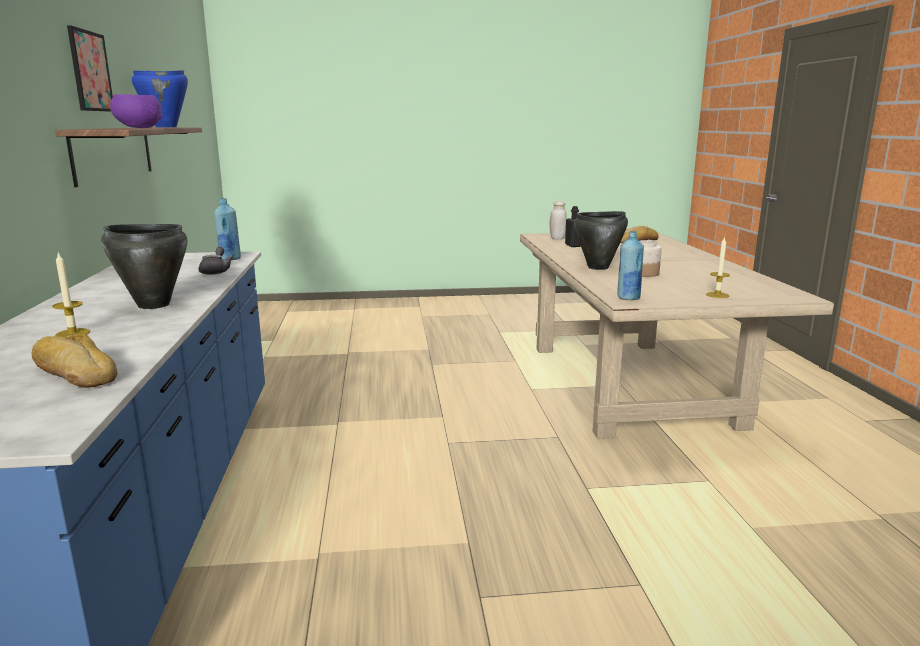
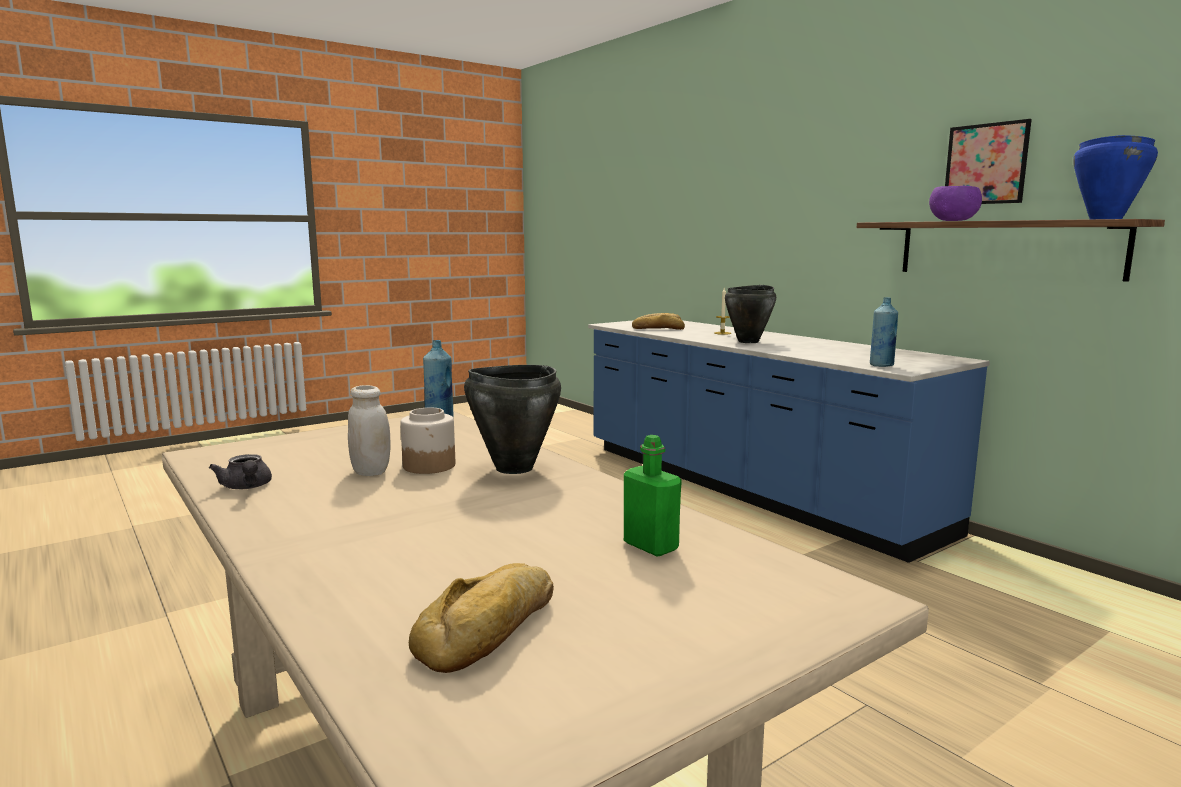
camera: 150 degrees right, 5 degrees down
(216, 271) = (826, 357): grey teapot -> grey teapot (246, 487)
(557, 238) = (755, 588): white jar -> white jar (371, 472)
(573, 245) = (651, 546): black bottle -> green bottle
(717, 295) = (323, 440): candle -> none

